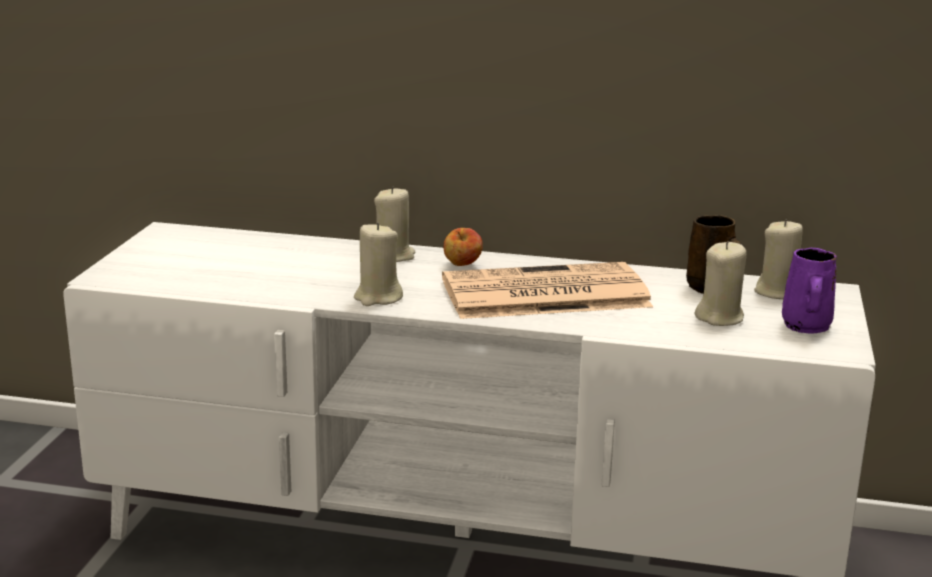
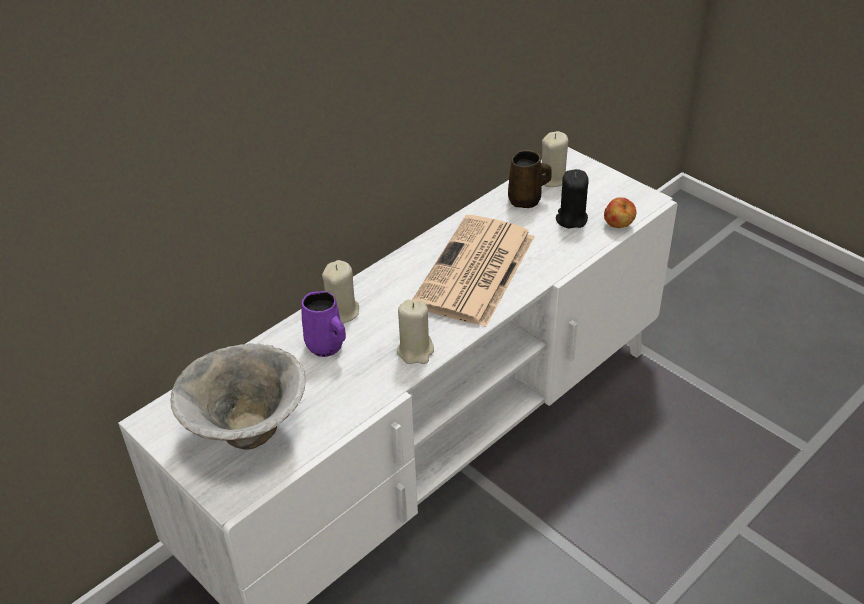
camera: 55 degrees left, 20 degrees up
(185, 263) = (246, 433): none -> bowl
(462, 266) = (392, 286): apple -> apple (618, 225)
(720, 317) = (571, 219): beige candle -> black candle
(805, 327) = (609, 195): purple mug -> purple mug (326, 347)

